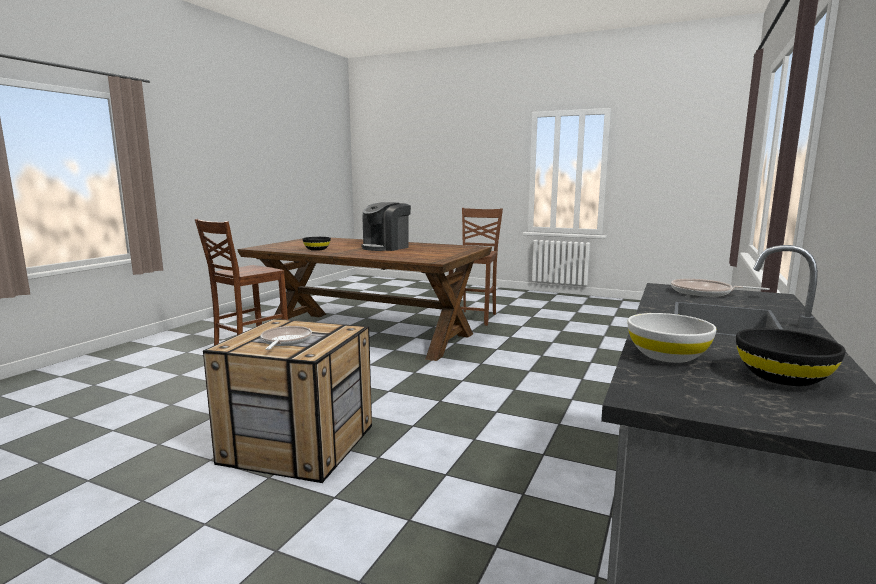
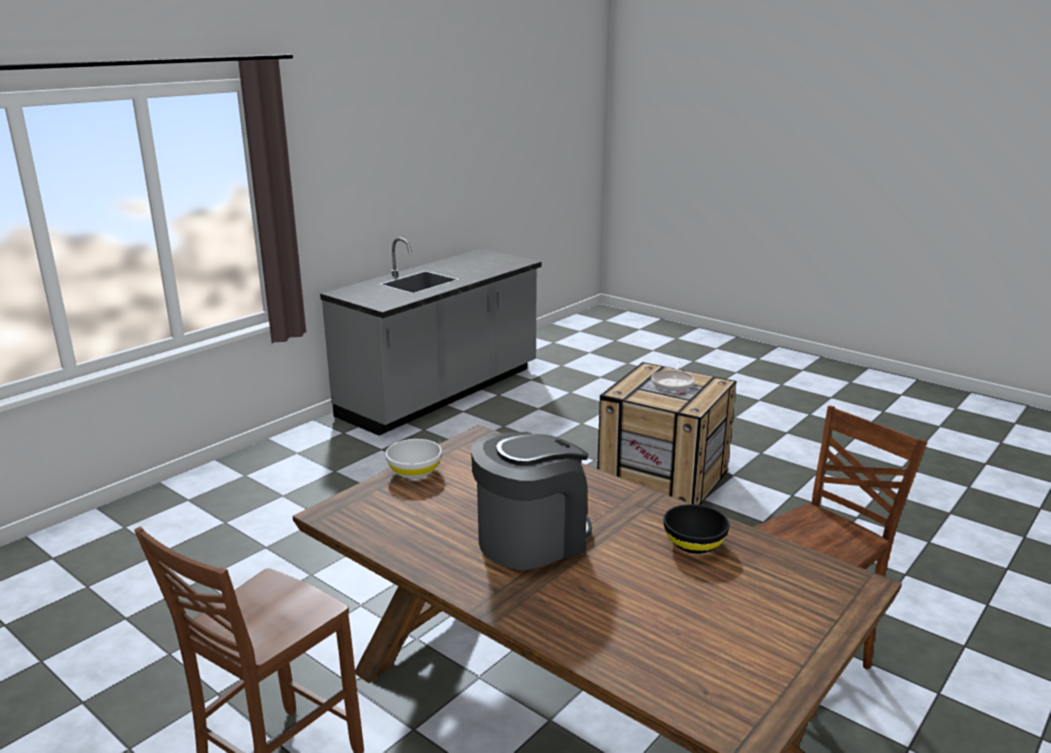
camera: 165 degrees left, 10 degrees up
(667, 355) = (490, 270): white bowl -> white bowl (414, 472)
(705, 293) = (373, 298): frying pan -> none
(782, 377) = (467, 262): black bowl -> none

